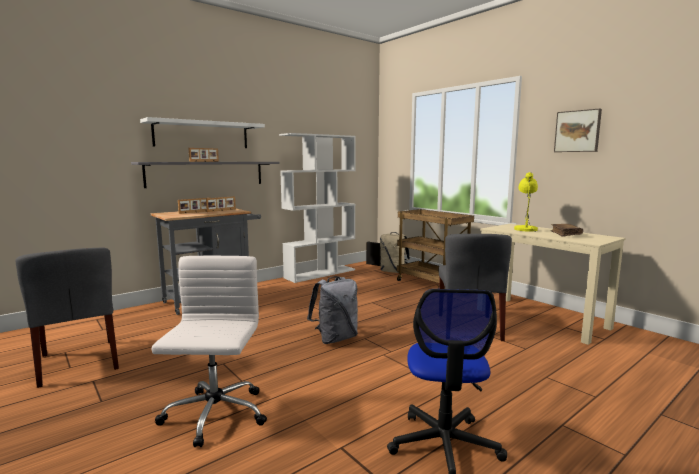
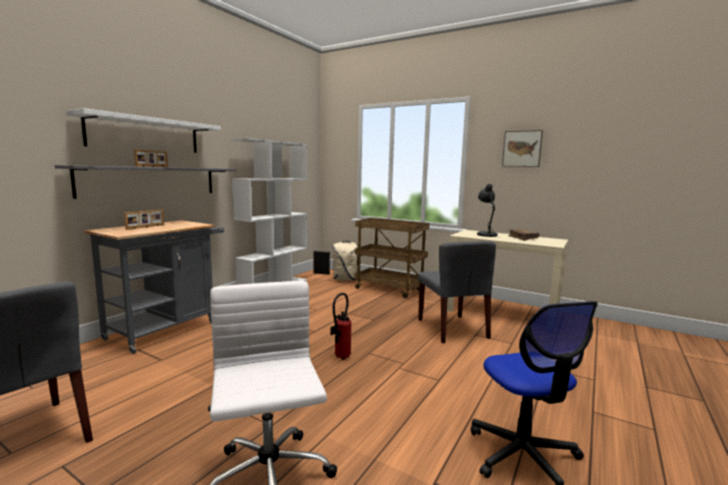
camera: 20 degrees left, 0 degrees up
(221, 210) = (176, 224): picture frame -> none
(335, 338) = (340, 357): grey backpack -> fire extinguisher
(525, 229) = (486, 234): yellow table lamp -> grey table lamp

